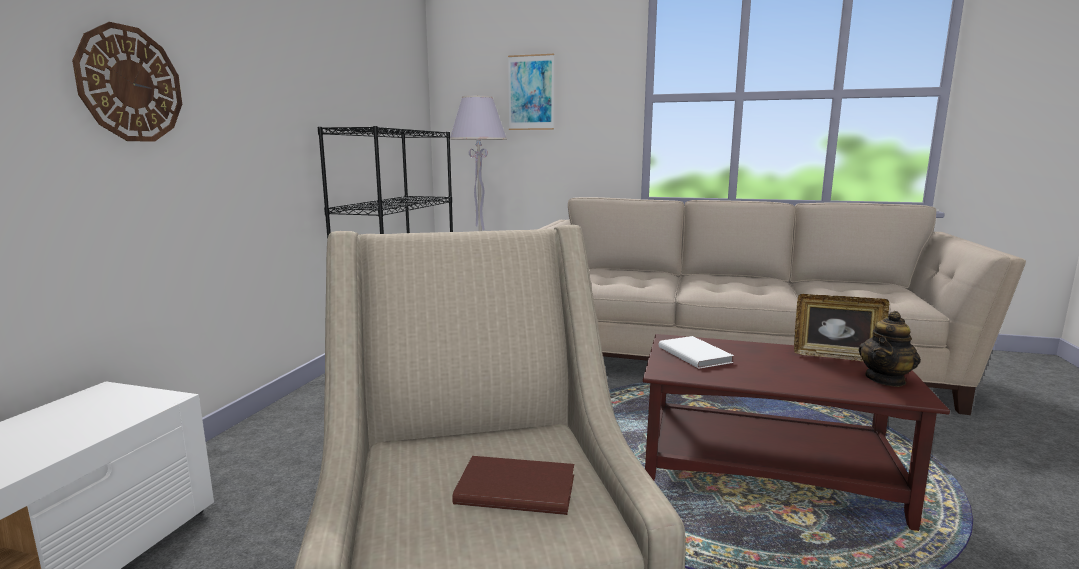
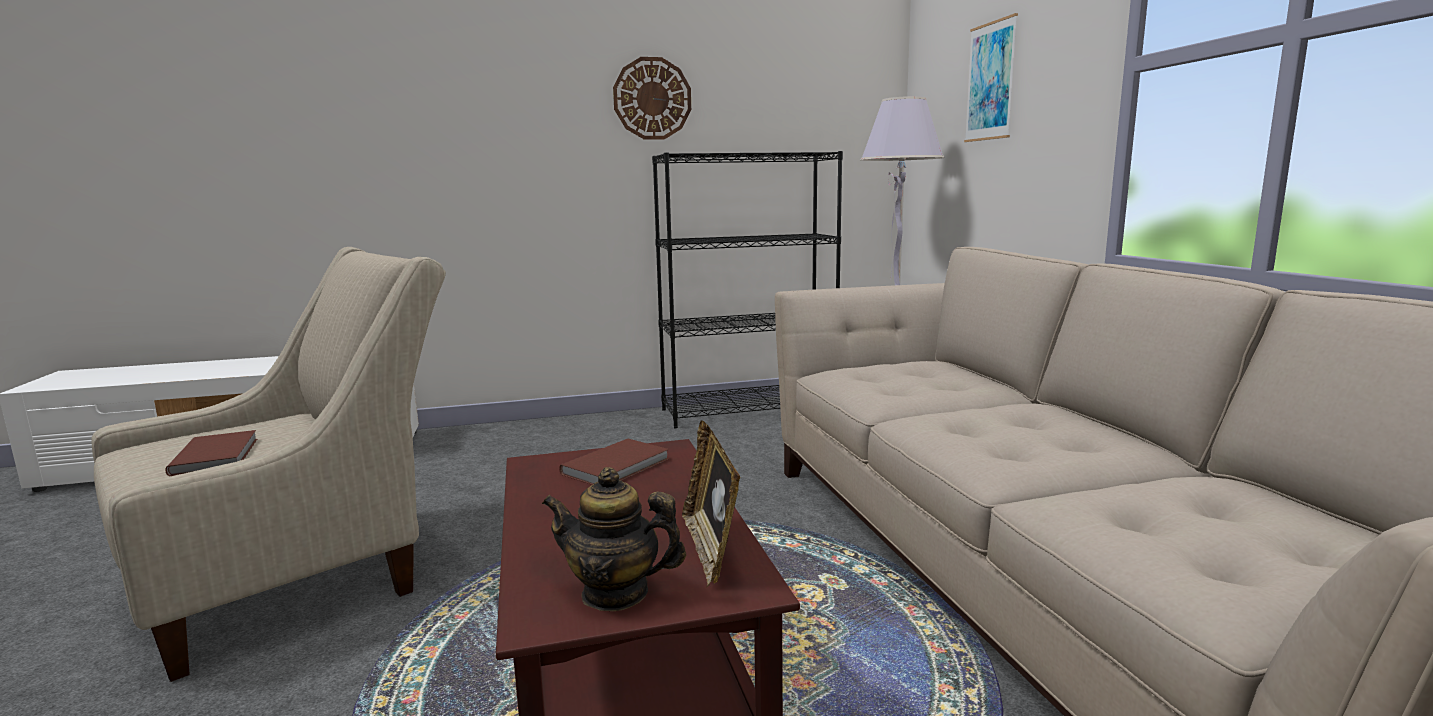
camera: 60 degrees right, 0 degrees up
(130, 84) = (449, 134): wall clock -> wall clock (652, 99)
(695, 354) = (618, 466): white book -> brown book

